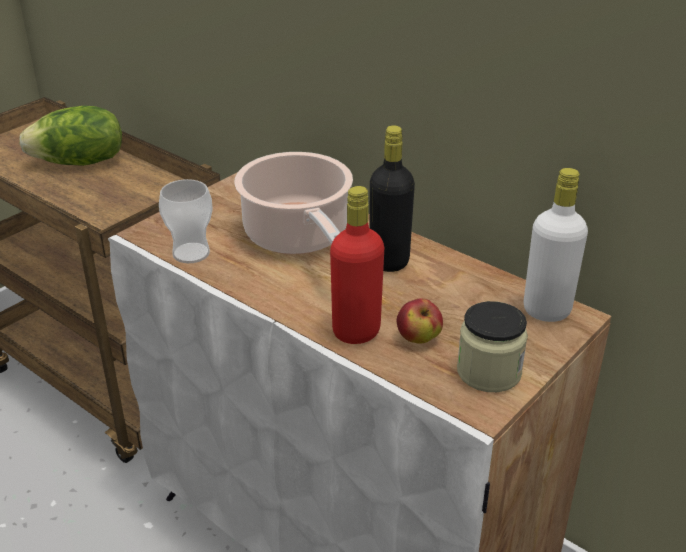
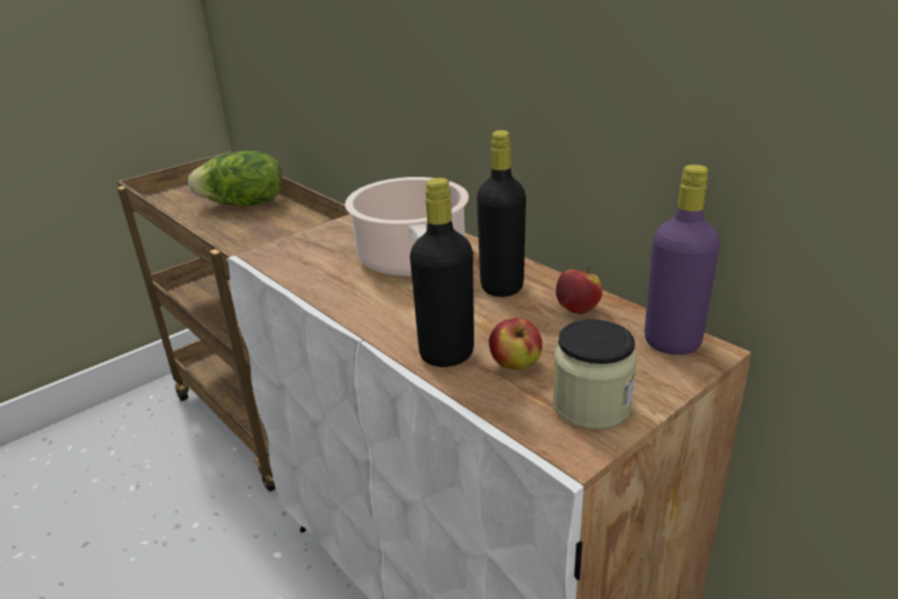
camera: 10 degrees right, 5 degrees down
(191, 253) = (300, 273): cup -> none
(356, 331) = (446, 354): red bottle -> black bottle
(461, 282) = (577, 310): none -> apple
(546, 310) = (672, 343): white bottle -> purple bottle

